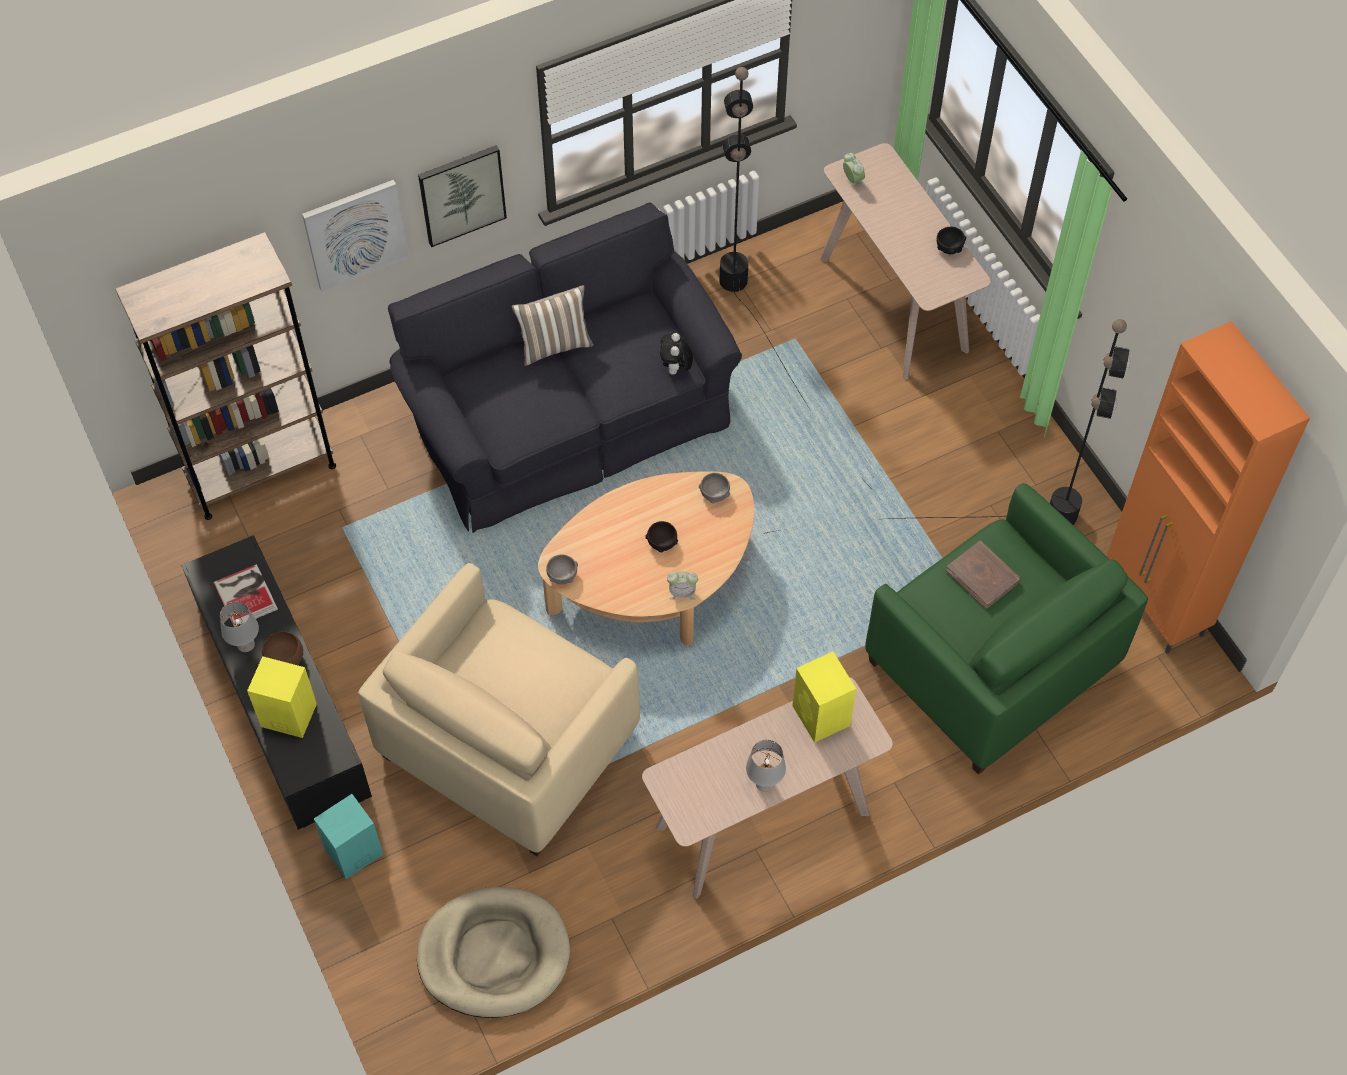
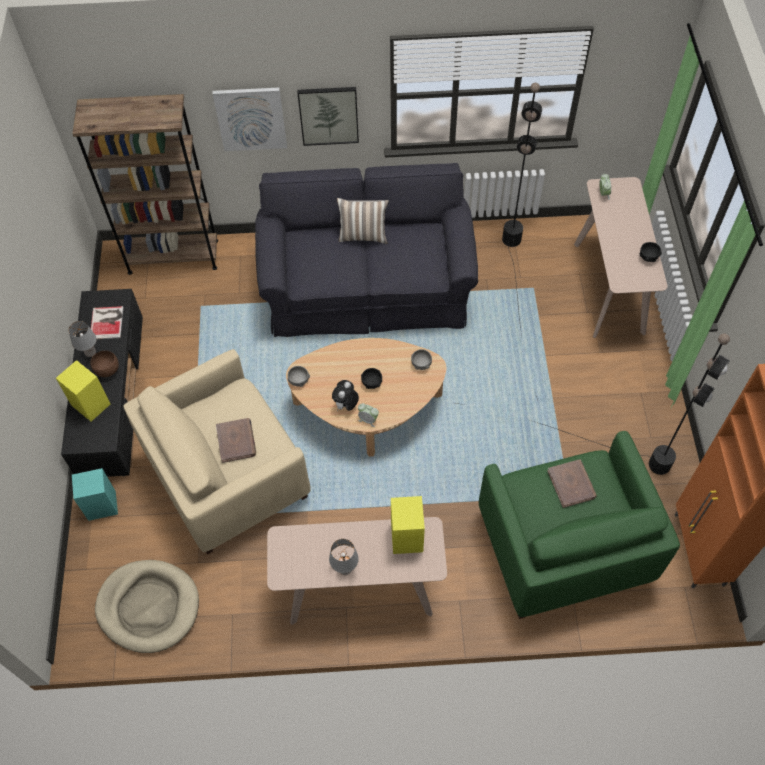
camera: 25 degrees right, 0 degrees up
(528, 685) = (236, 441): none -> brown book
(676, 369) = (432, 275): plush toy -> plush toy (346, 405)

